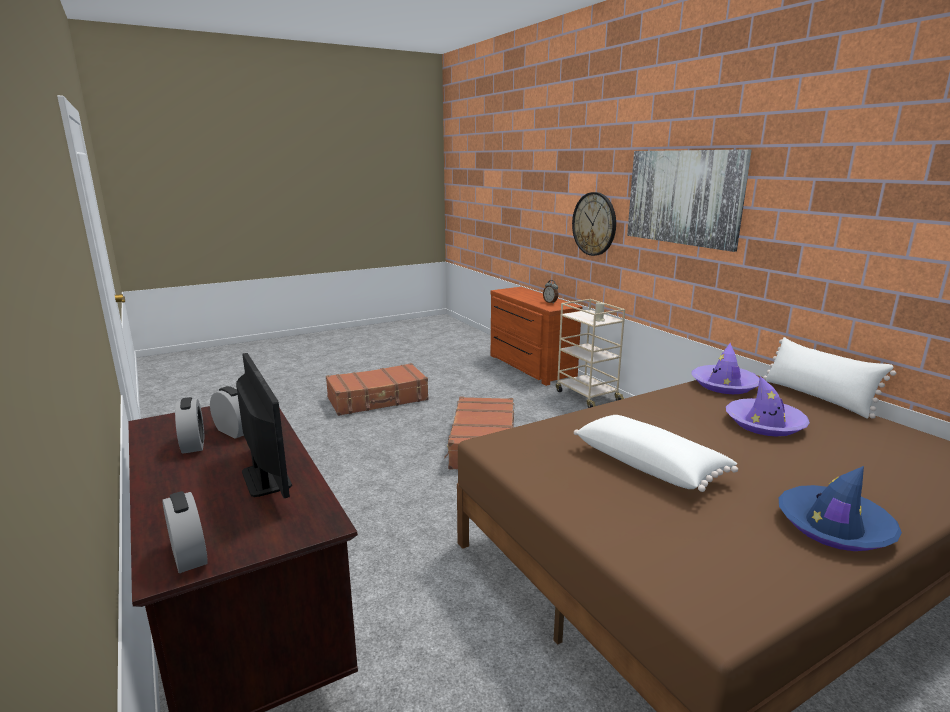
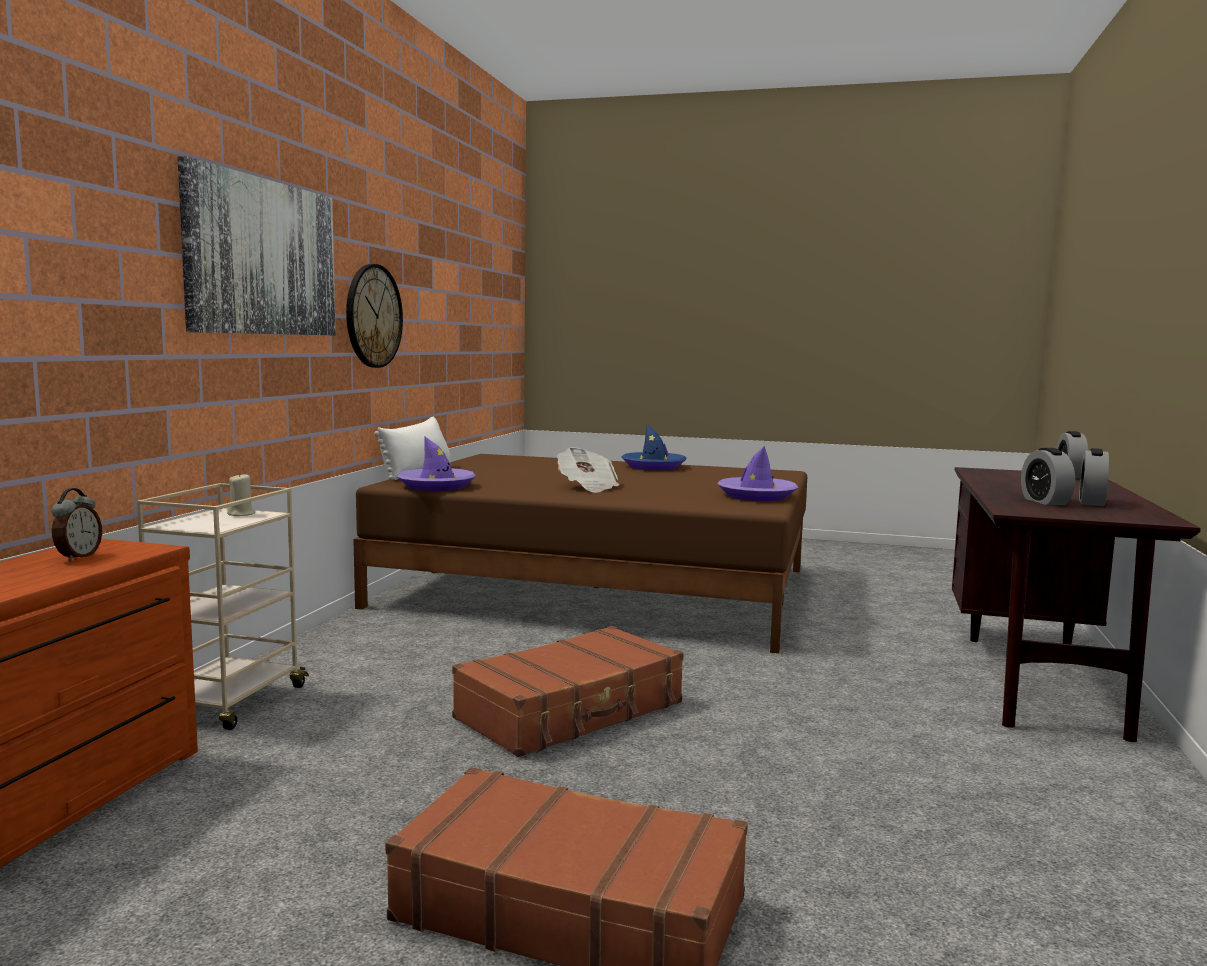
camera: 135 degrees left, 10 degrees down
(266, 479) = (1012, 483): monitor -> none
(594, 224) = (92, 315): wall clock -> wall clock (373, 316)
(649, 465) = (673, 485): white pillow -> none
(674, 427) = (587, 487): none -> newspaper
(764, 424) = (521, 477): purple hat -> purple hat (756, 496)

